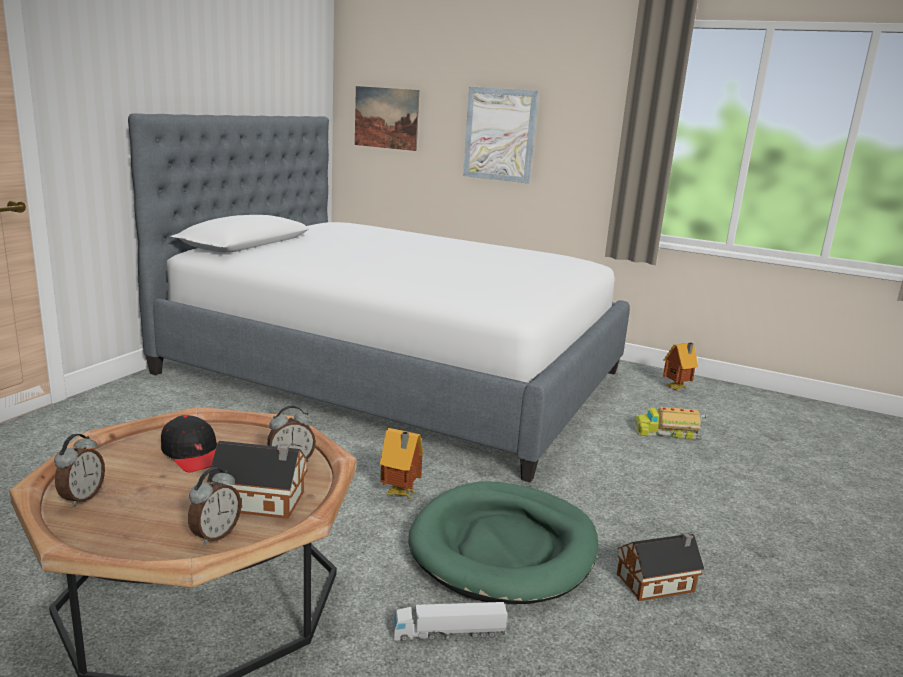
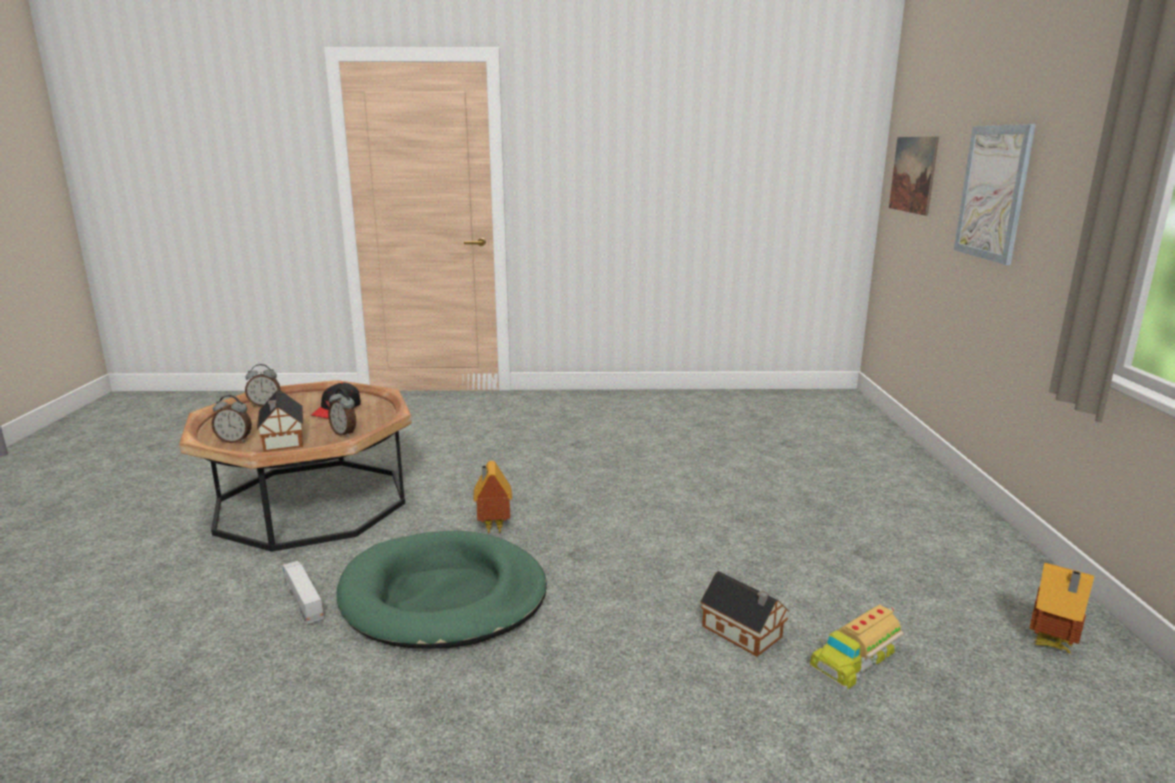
camera: 65 degrees right, 0 degrees up
(396, 372) = (735, 461): bed -> none
(658, 582) = (441, 703): toy house -> toy house (744, 633)
(666, 432) = (855, 657): toy truck -> toy truck turned 105 degrees counterclockwise

